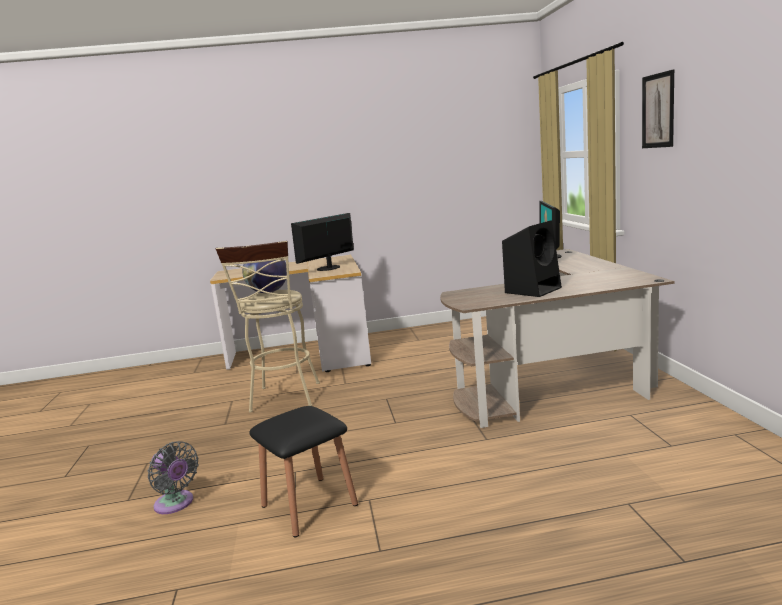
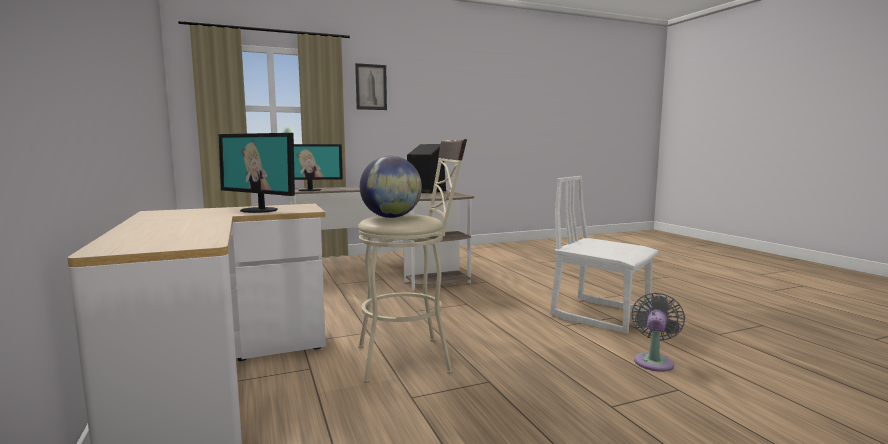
camera: 105 degrees left, 5 degrees down
(309, 505) = (601, 314): black stool -> white chair

